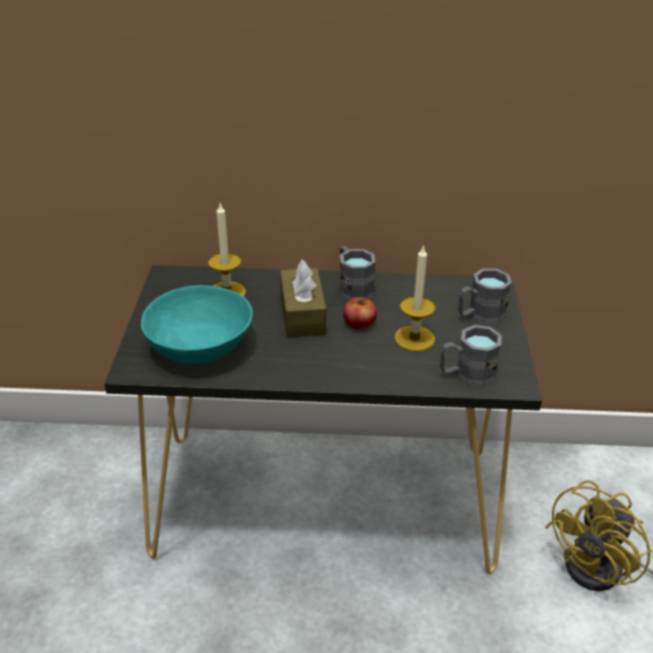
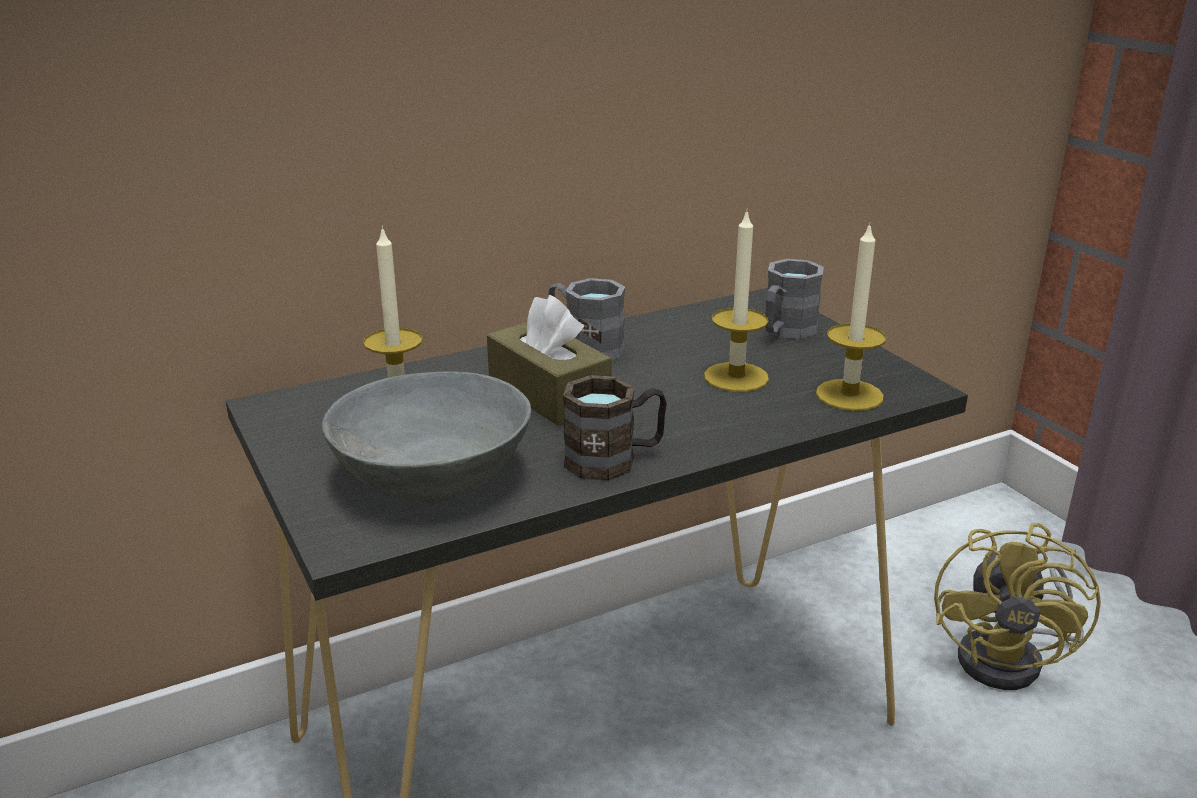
camera: 30 degrees left, 10 degrees down
(201, 347) = (435, 477): turquoise bowl -> grey bowl
(294, 369) = (614, 460): none -> brown mug
(359, 323) = (642, 381): apple -> none
(466, 374) = (849, 395): grey mug -> candle

